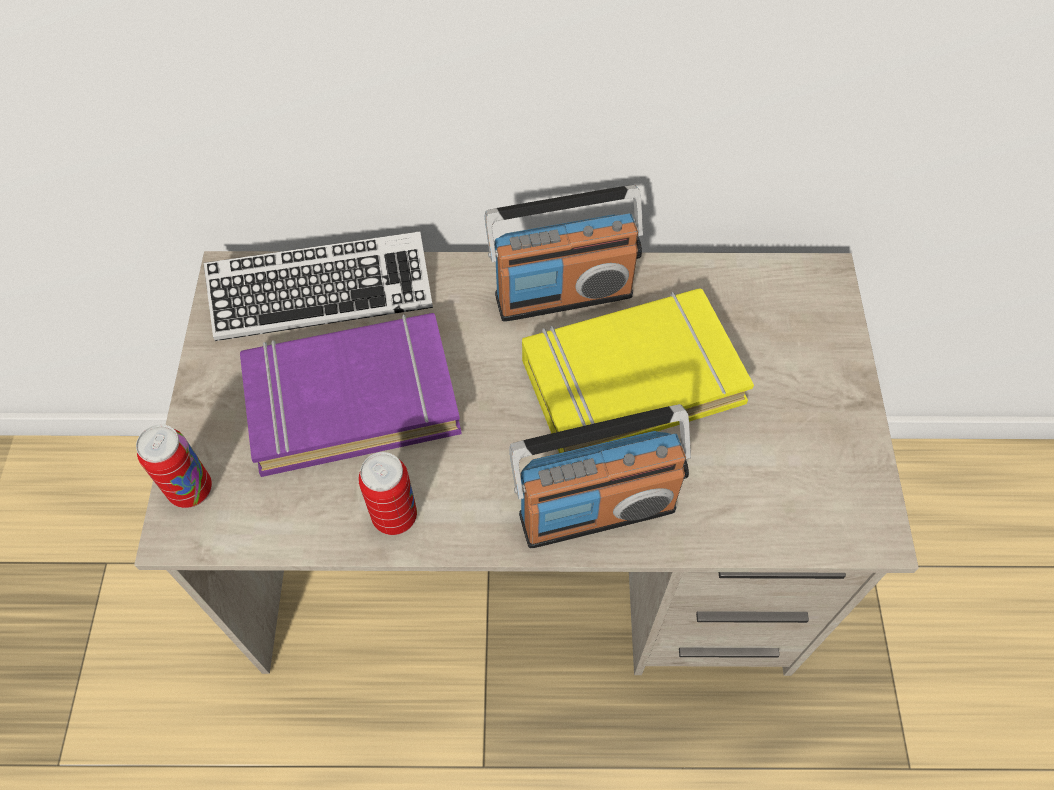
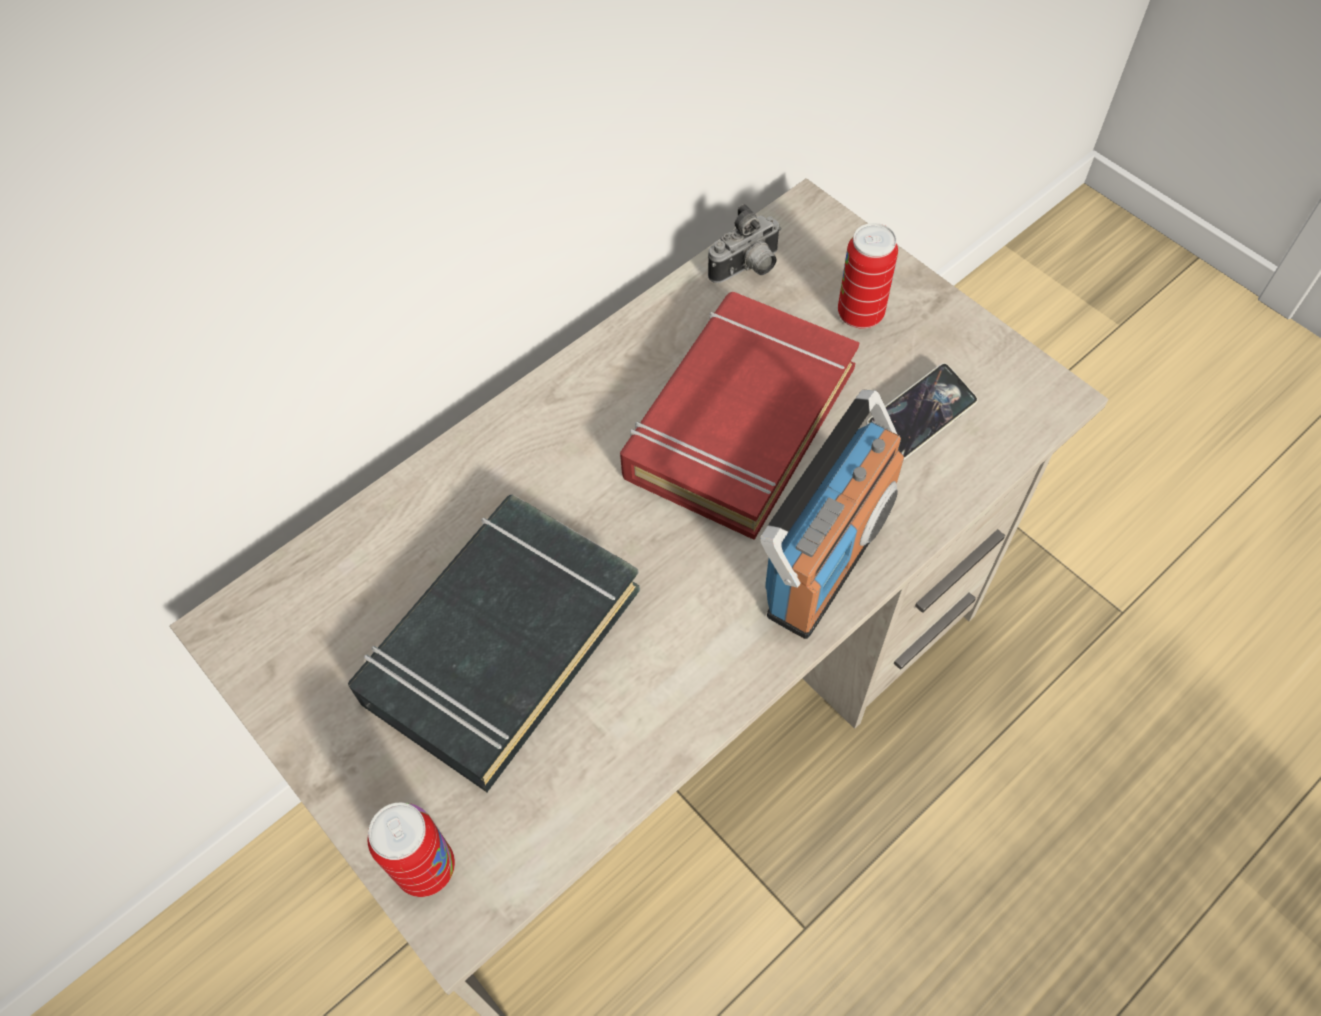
camera: 40 degrees left, 0 degrees up
(322, 294) = (355, 569): keyboard -> none
(353, 400) = (500, 644): purple book -> black book
(395, 516) = (658, 715): can -> can (860, 314)
(563, 294) = (598, 391): radio -> none
(631, 379) = (738, 422): yellow book -> red book
(742, 286) = (748, 269): none -> camera
(760, 471) = (921, 416): none -> phone

